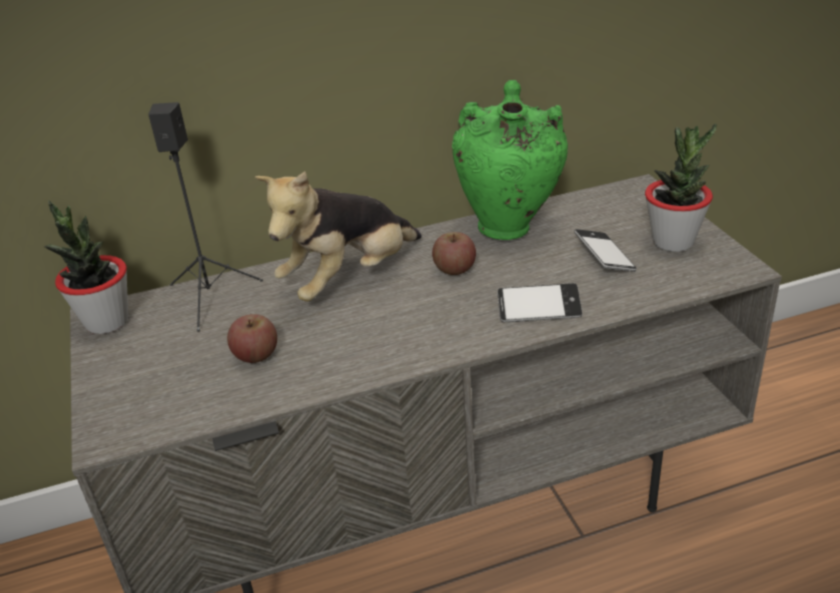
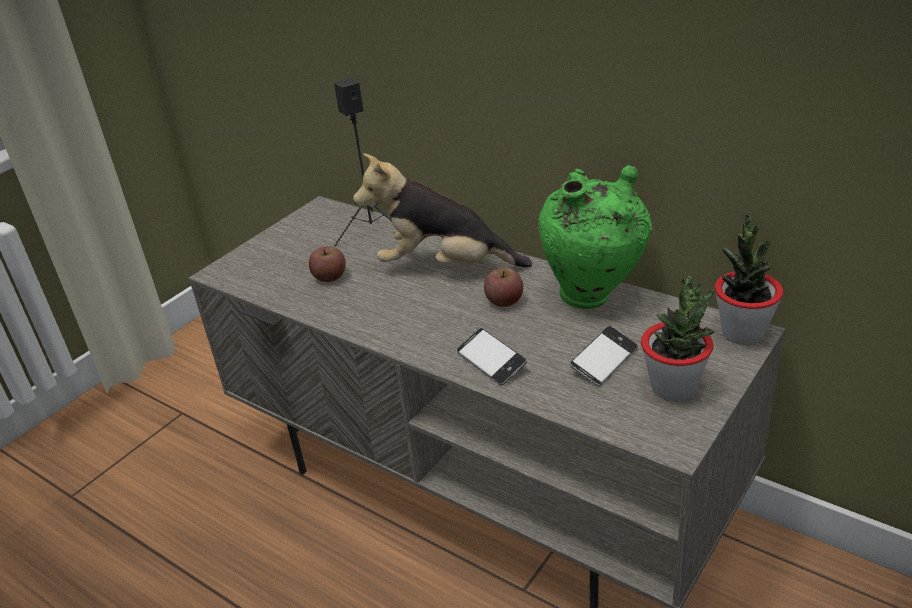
camera: 55 degrees right, 0 degrees up
(106, 322) = (316, 213): potted plant -> potted plant (742, 333)

